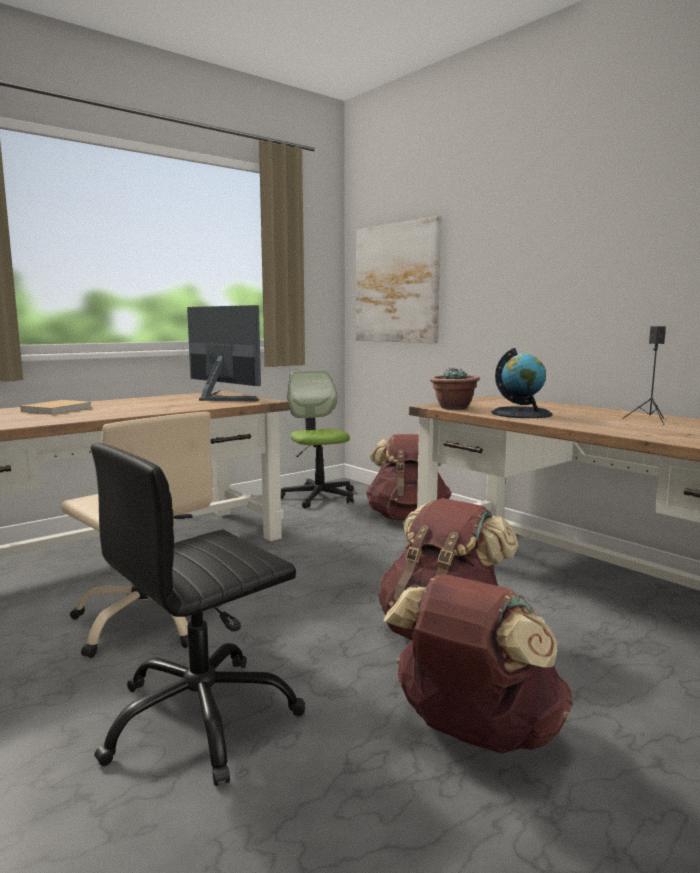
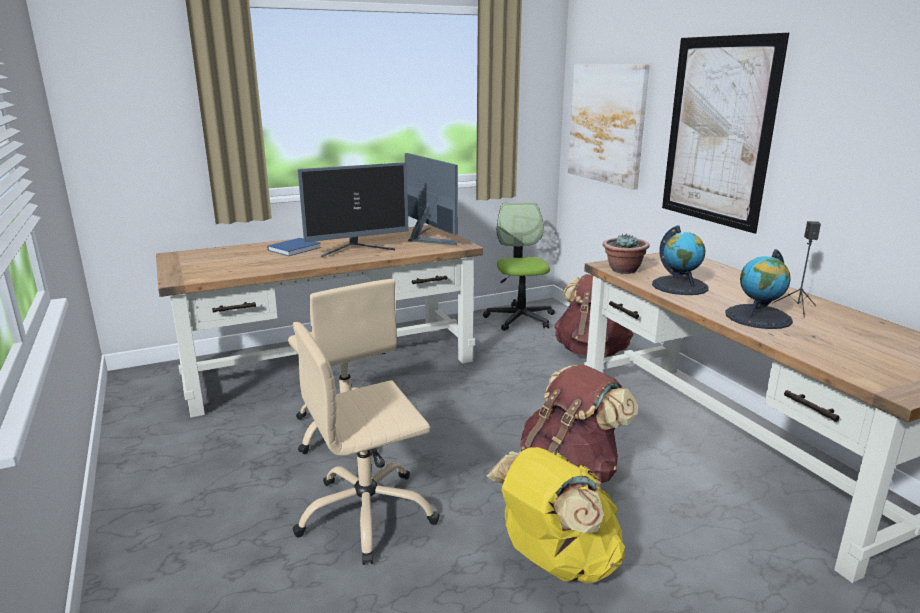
camera: 15 degrees right, 10 degrees up
(59, 409) = (295, 248): beige book -> blue book
(140, 407) = (357, 249): none -> monitor
(201, 719) = (367, 514): black office chair -> beige office chair
(474, 734) = (555, 562): brown backpack -> yellow backpack
(524, 269) = (718, 131): none -> picture
(622, 426) = (758, 317): none -> globe

